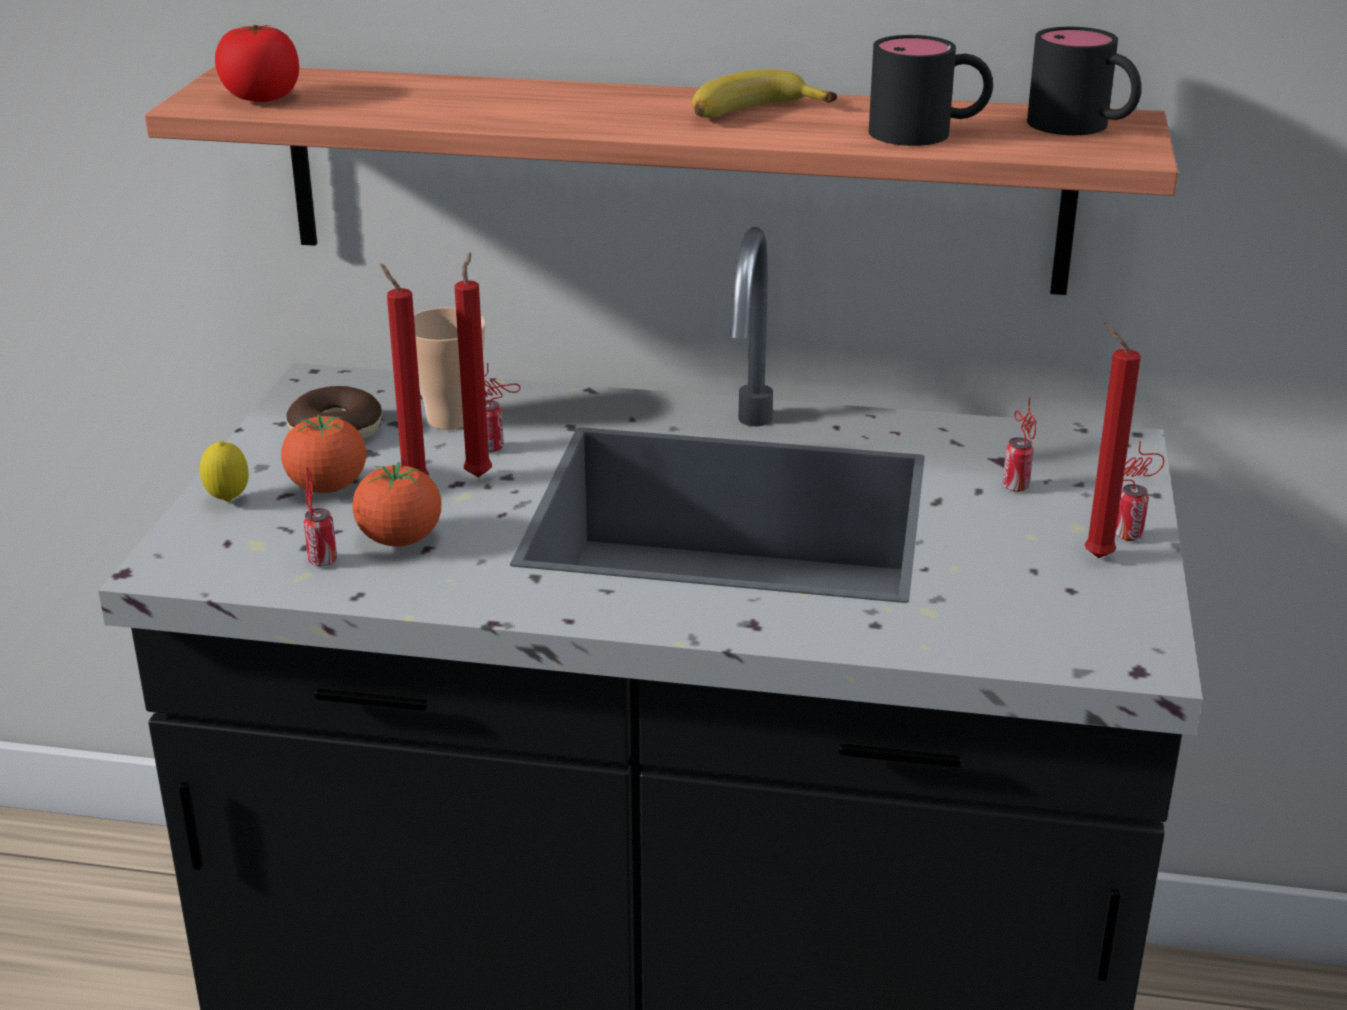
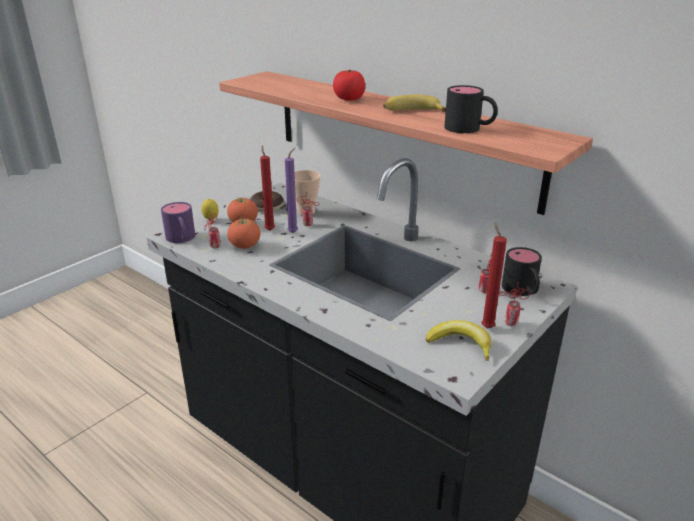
camera: 30 degrees right, 0 degrees up
(209, 568) = (182, 239): none -> purple mug
(261, 98) = (259, 82): tomato -> tomato (349, 99)
(479, 474) = (294, 232): red candle -> purple candle
(1083, 127) = (541, 138): black mug -> black mug (522, 291)
(1084, 603) = (460, 344): none -> banana

